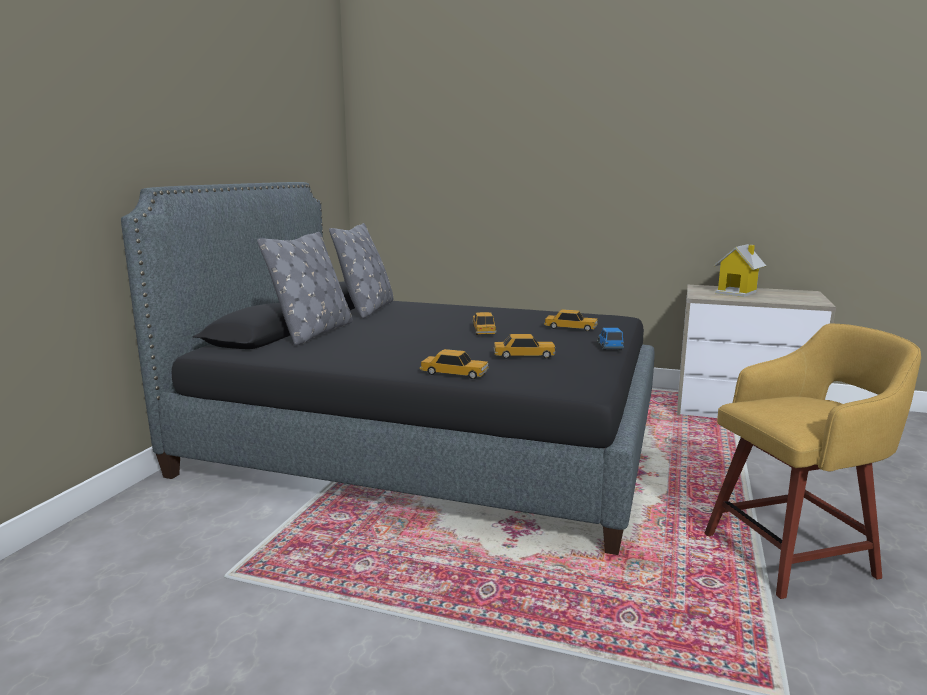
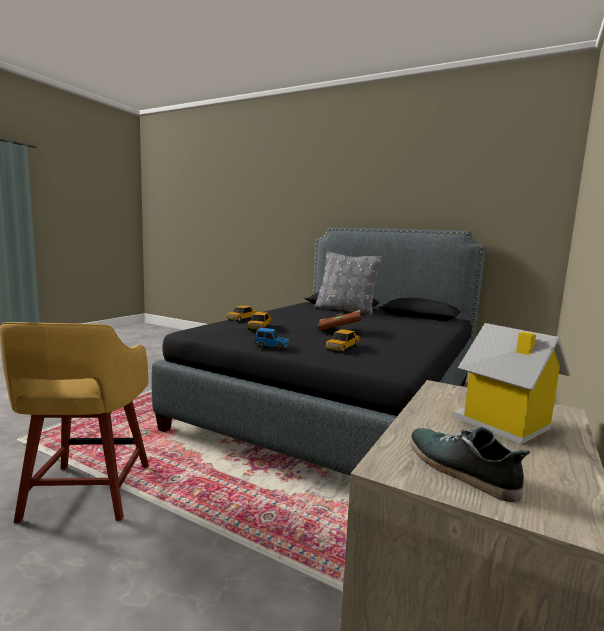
camera: 100 degrees right, 5 degrees down
(367, 309) = (415, 319): grey pillow -> none
(483, 330) = (339, 329): toy car -> brown book
(800, 298) = (459, 469): none -> shoe

